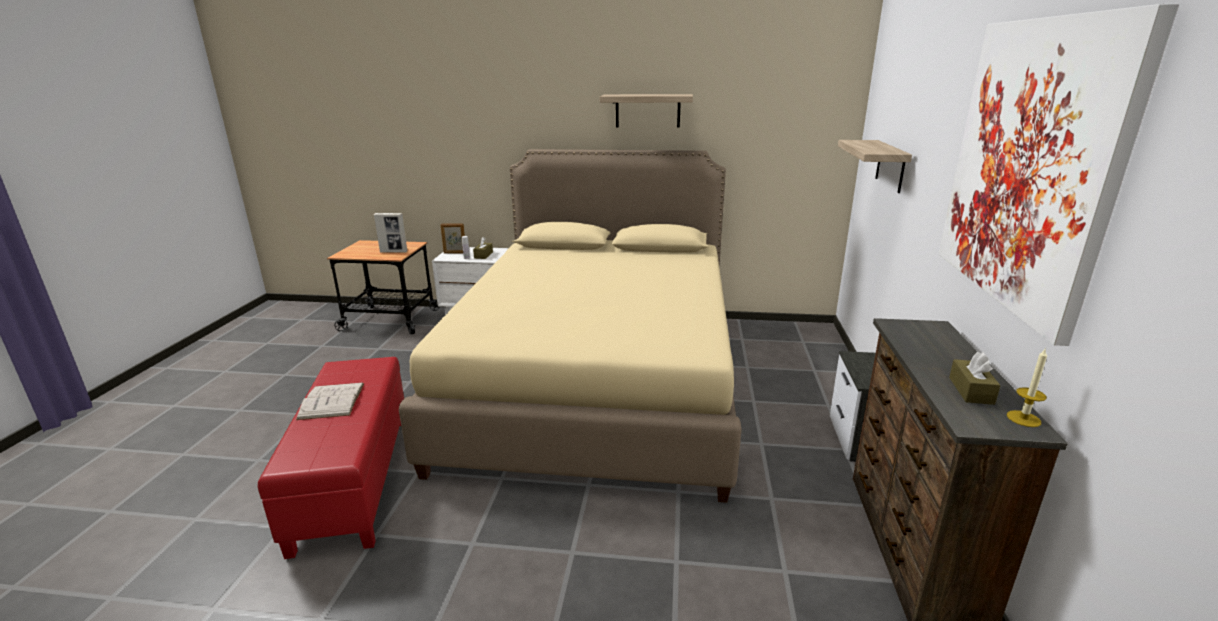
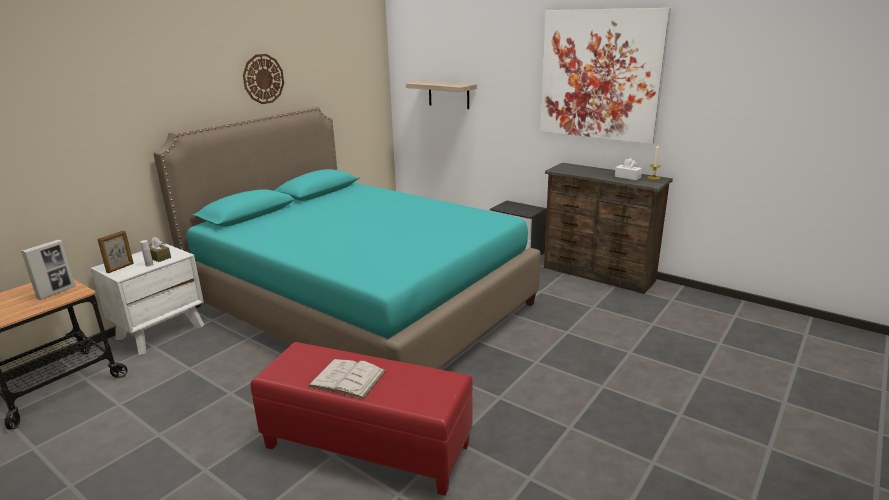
camera: 60 degrees left, 0 degrees up
(598, 382) = (361, 305): beige bed -> turquoise bed
(647, 110) = (263, 79): shelf -> wall clock
(971, 390) = (627, 177): brown tissue box -> white tissue box

